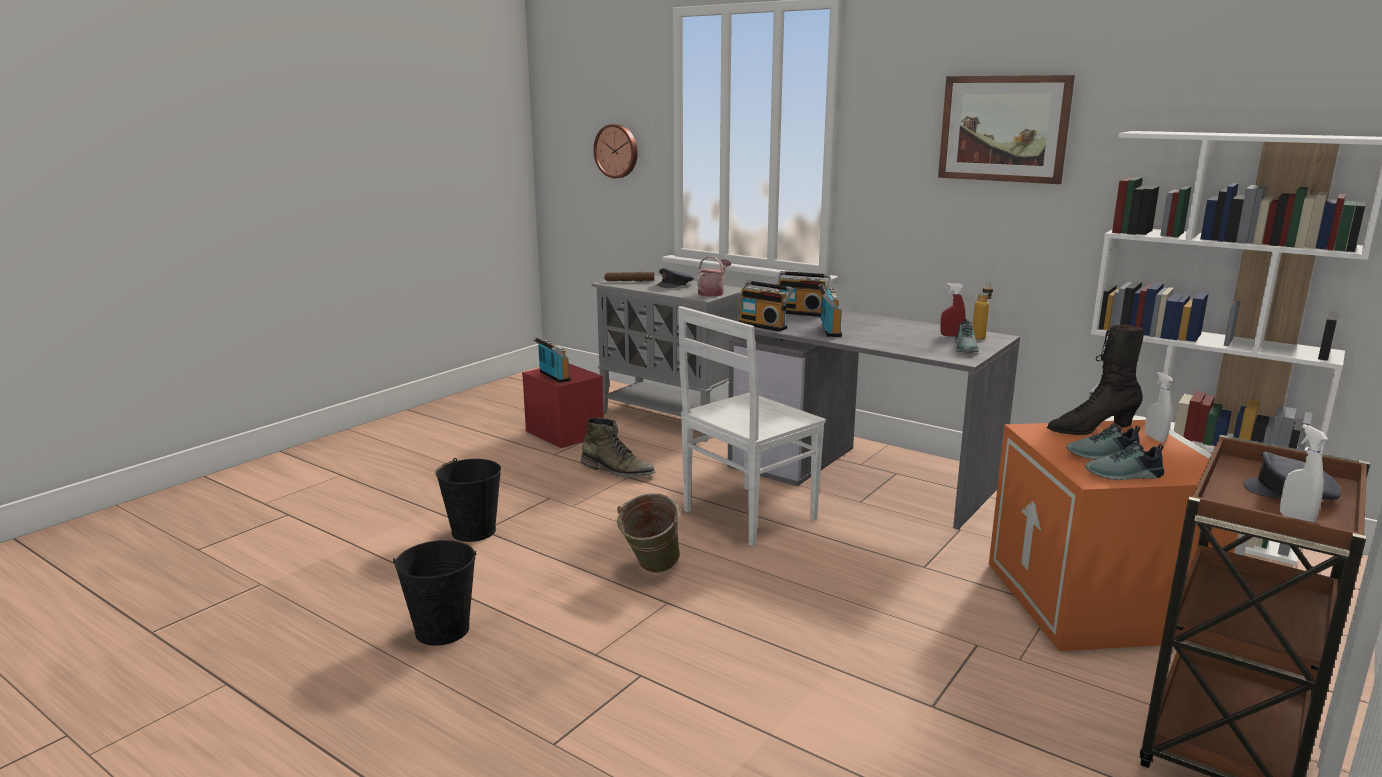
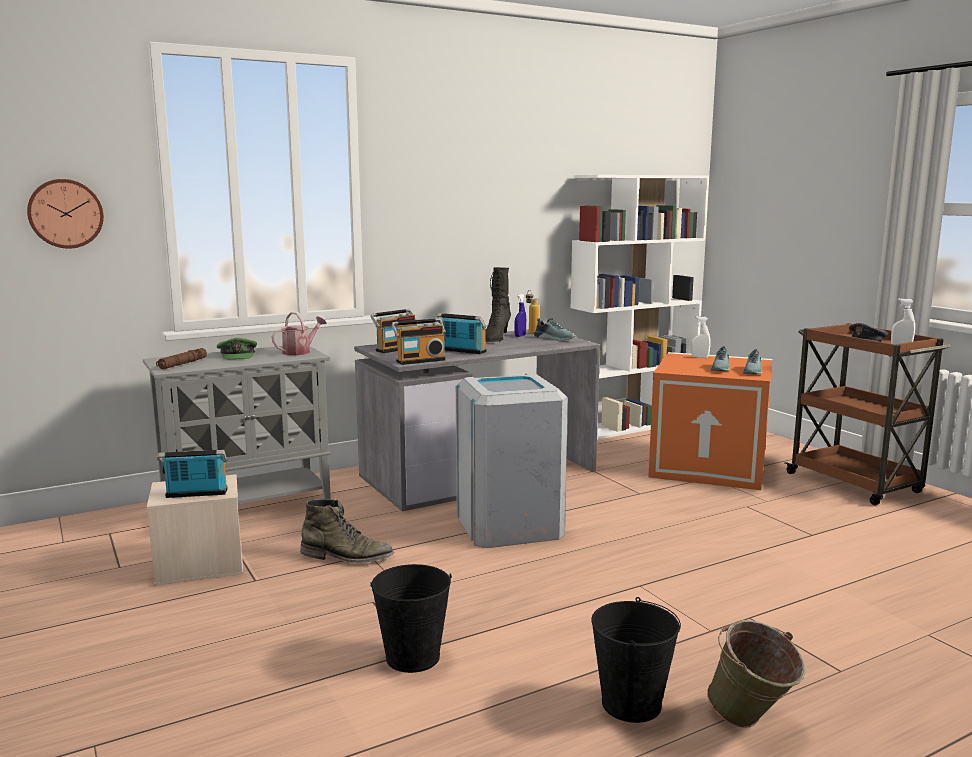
camera: 65 degrees left, 5 degrees down
(563, 433) = (198, 565): red storage box -> beige storage box
(617, 470) = (347, 557): green boot -> green boot turned 45 degrees clockwise
(650, 570) = (578, 581): green bucket -> green bucket (751, 723)
(675, 284) = (238, 355): grey cap -> green cap
(713, 293) = (300, 351): watering can -> watering can turned 75 degrees clockwise
(746, 515) = (509, 525): white chair -> grey trash can
(951, 335) = (520, 336): red spray bottle -> blue spray bottle
(1004, 128) = (496, 175): picture -> none
(1091, 430) = (677, 362): black boot -> black boot (496, 338)

